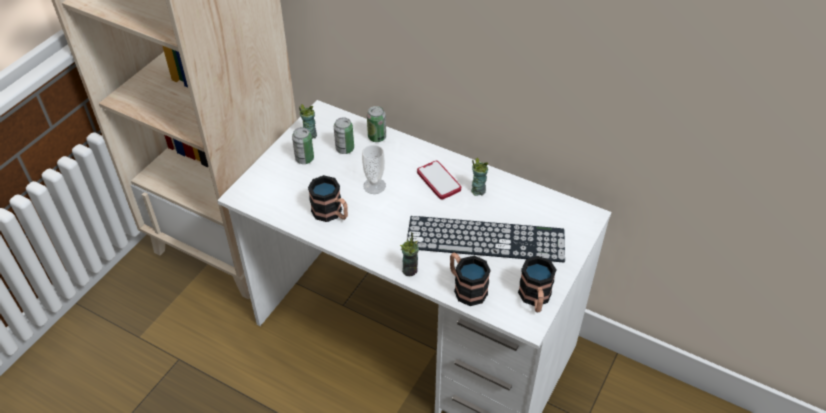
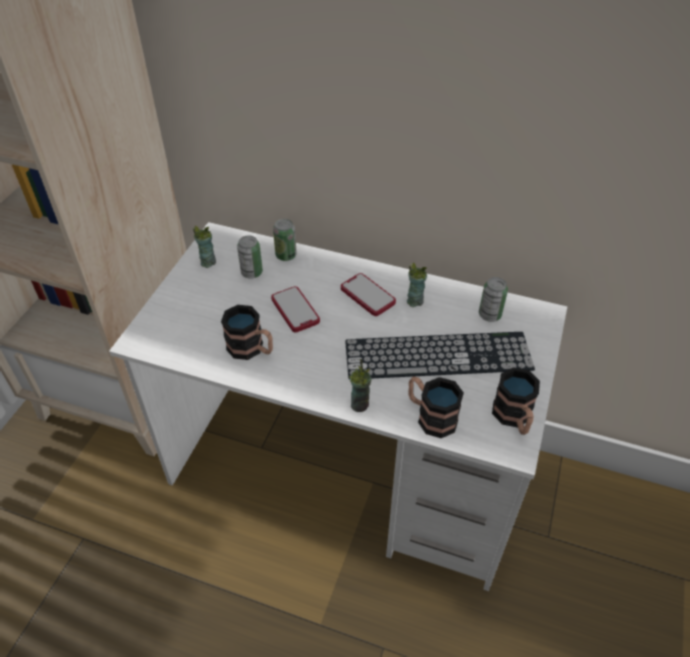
camera: 10 degrees left, 0 degrees up
(304, 159) = (207, 289): can -> can (489, 315)
(374, 186) = (295, 310): cup -> phone

